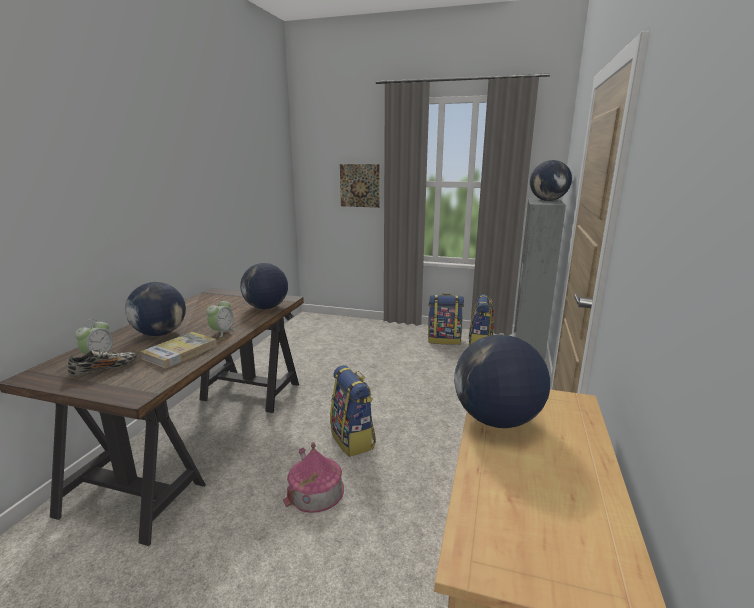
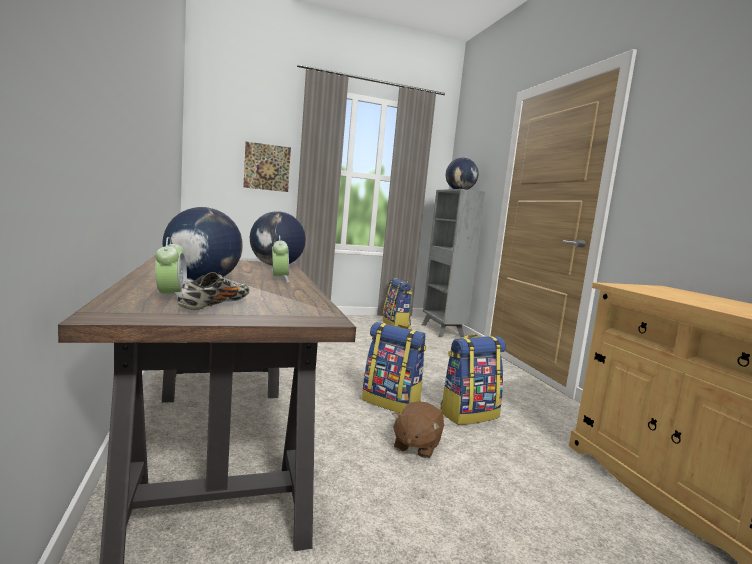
camera: 35 degrees left, 10 degrees down
(180, 352) = (275, 291): book -> none
(315, 490) = (416, 446): toy house -> brown plush toy
(444, 340) = (363, 324): backpack -> backpack (468, 414)
(496, 420) = (661, 294): globe -> none

